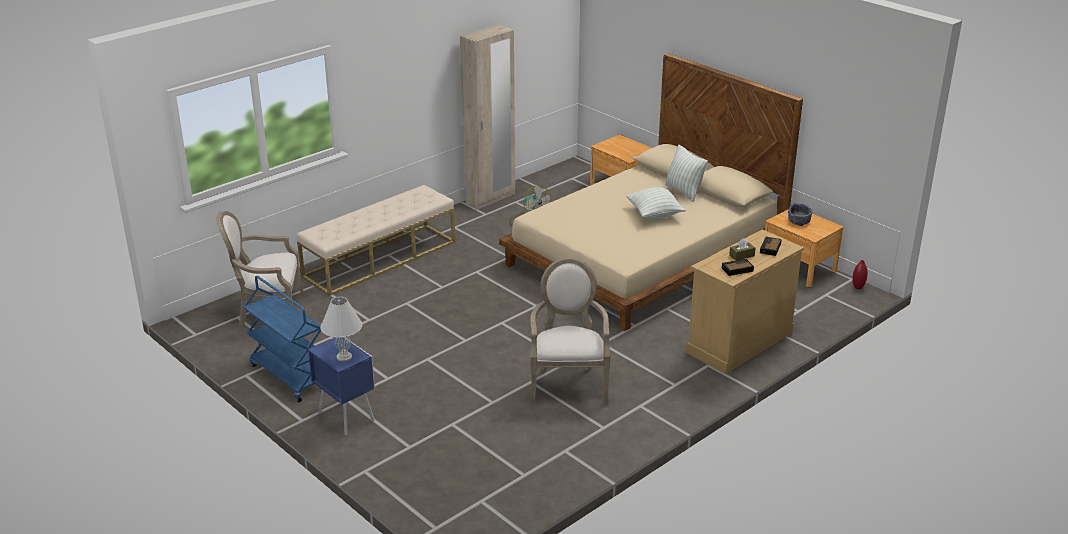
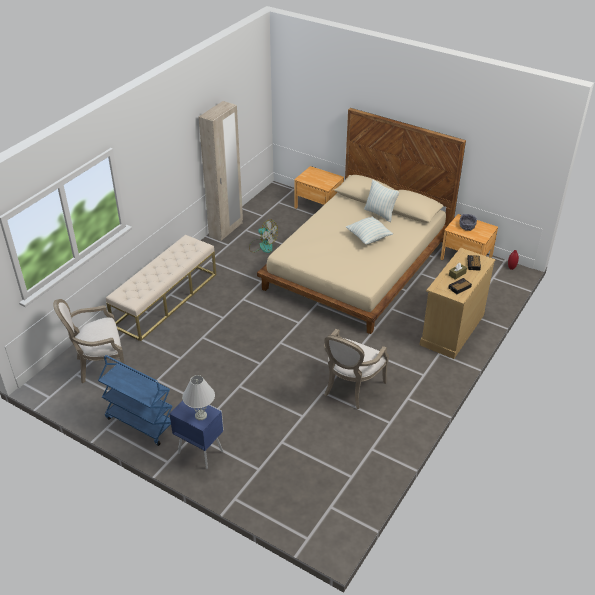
camera: 15 degrees left, 10 degrees up
(568, 383) = (350, 388): armchair -> armchair turned 135 degrees counterclockwise

